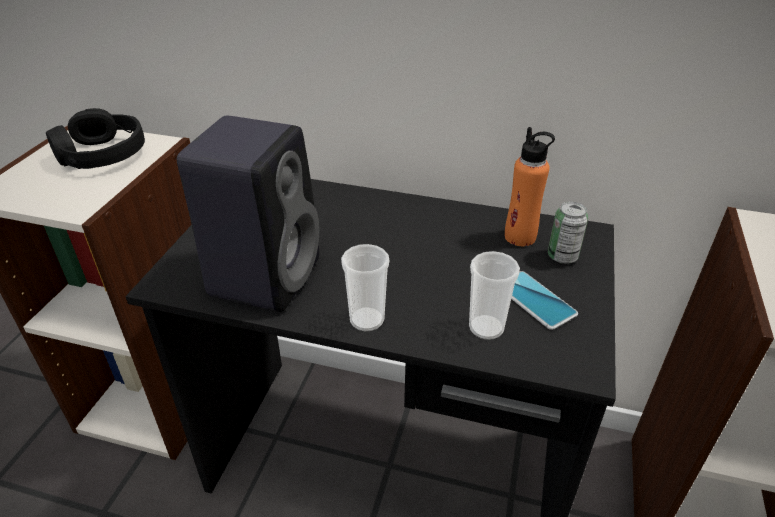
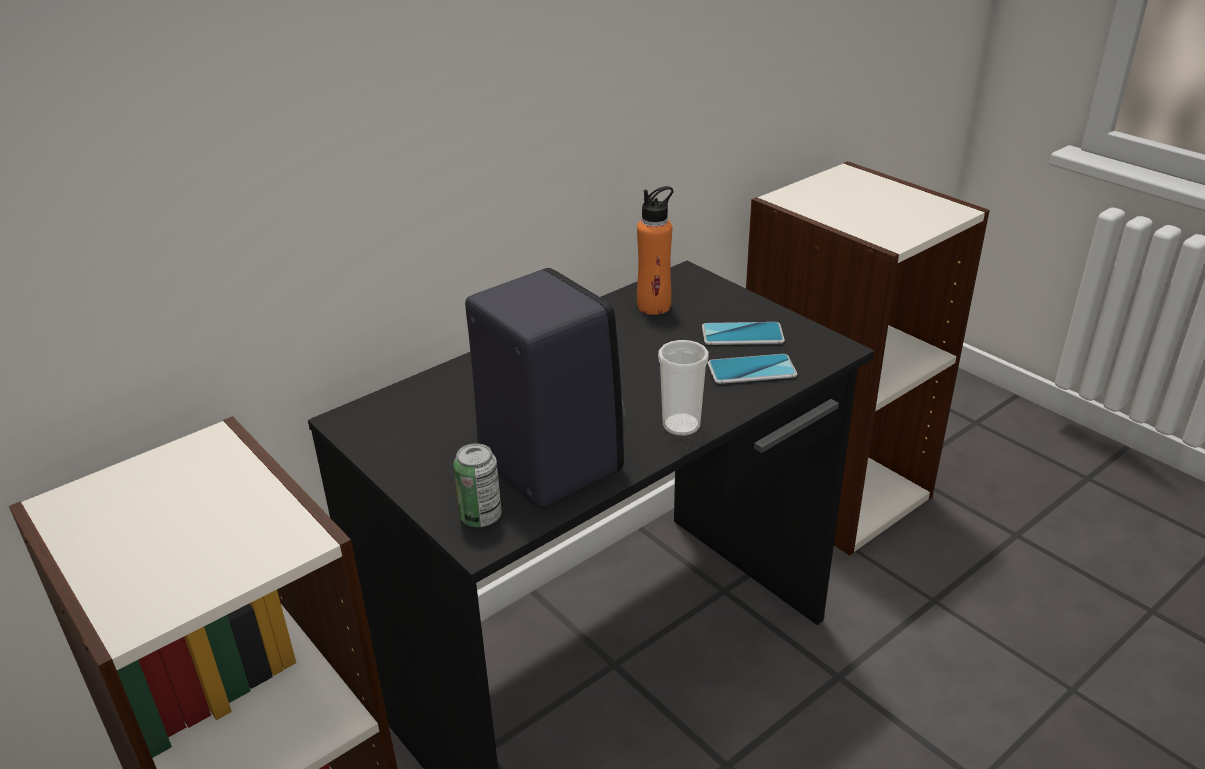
camera: 55 degrees left, 5 degrees down
(102, 154) = (170, 495): black headphones -> none
(486, 327) = (751, 370): cup -> phone
(562, 256) = (702, 299): can -> can (481, 517)

